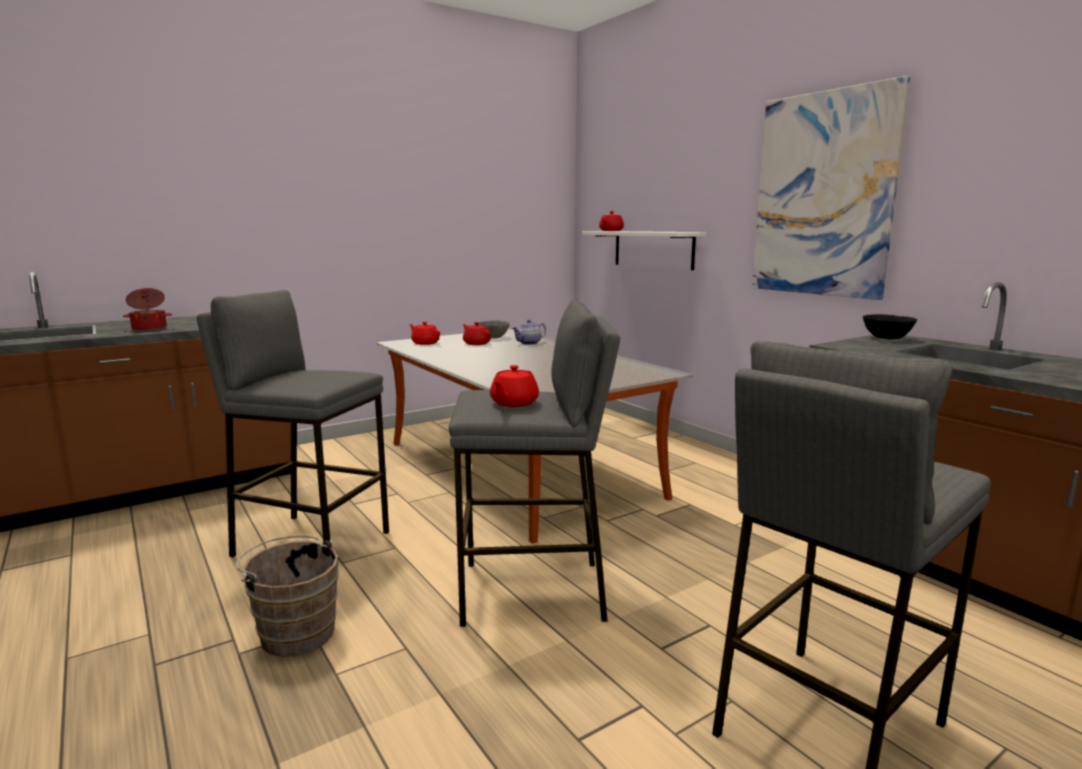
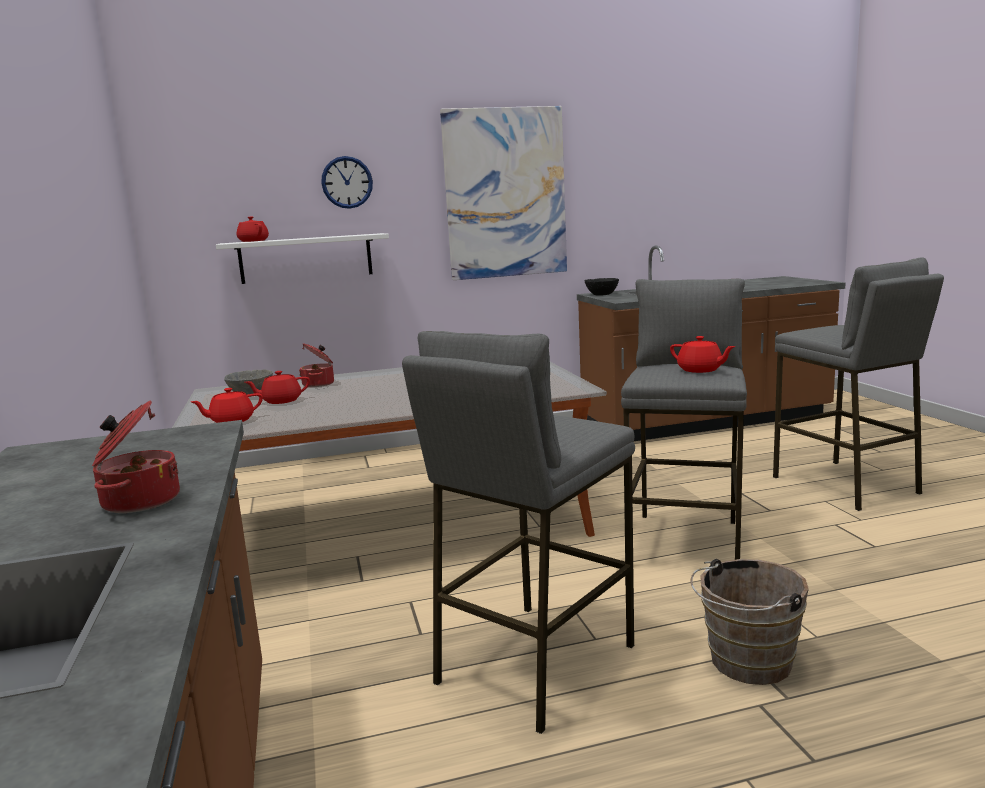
camera: 70 degrees left, 0 degrees up
(529, 343) = (319, 384): teapot -> cooking pot
(687, 182) = (347, 182): none -> wall clock

